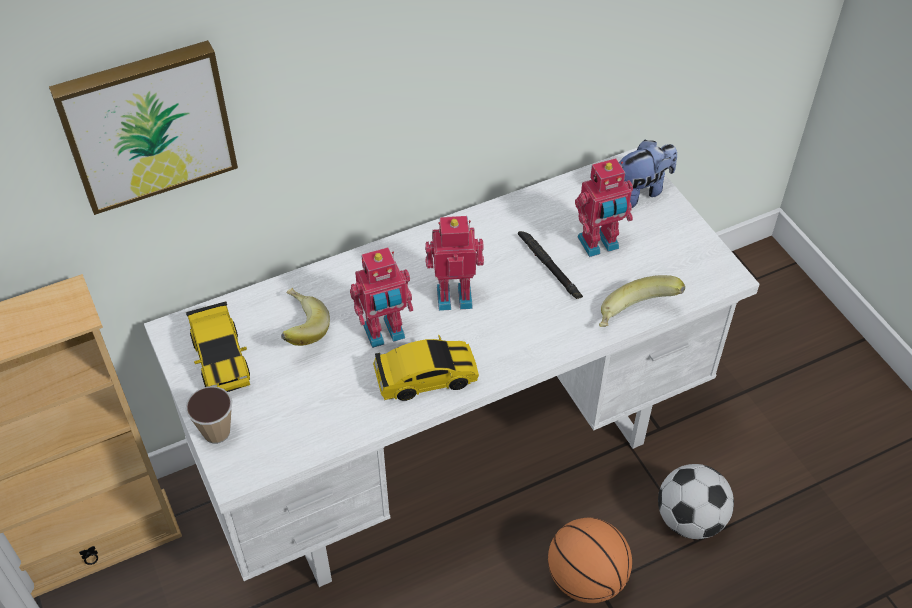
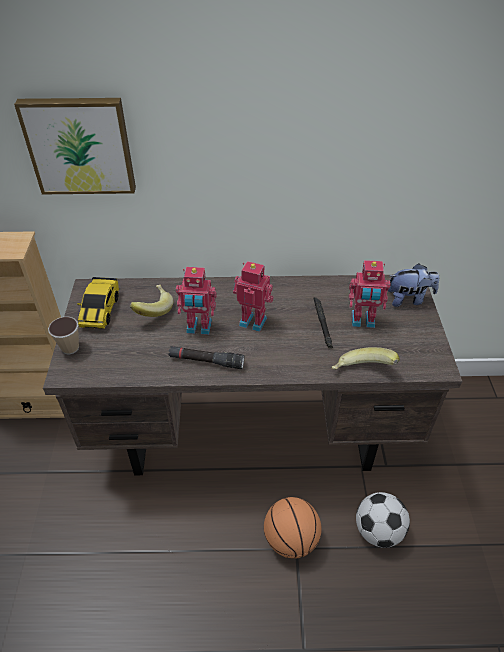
camera: 25 degrees right, 5 degrees down
(426, 378) = (206, 361): toy car -> black flashlight
(457, 453) = (253, 431): white desk -> brown desk

